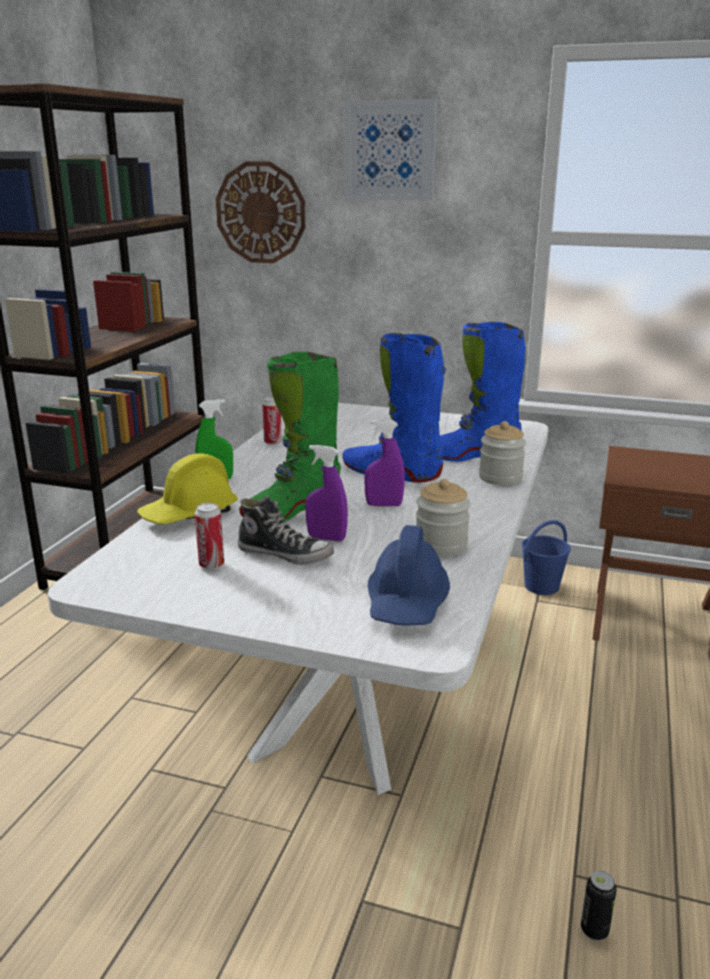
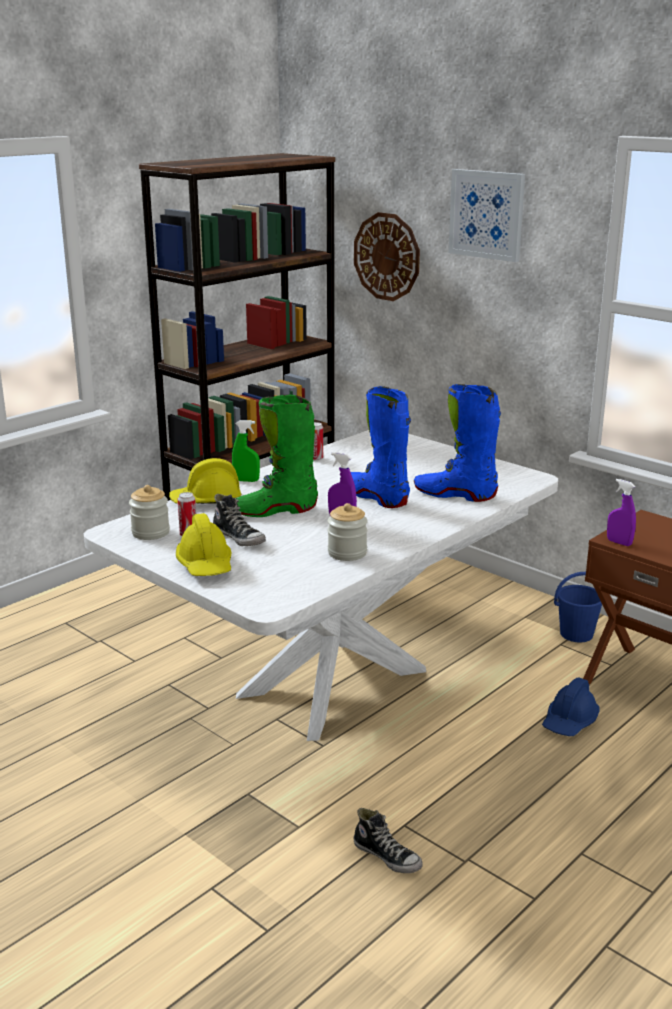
camera: 25 degrees right, 0 degrees up
(279, 603) = (205, 565): none -> yellow hard hat
(326, 538) = (276, 533): purple spray bottle -> purple spray bottle (619, 542)
(407, 603) = (281, 581): blue hard hat -> blue hard hat (570, 722)
(500, 478) = (455, 515): jar -> jar (150, 533)
(594, 930) = (387, 856): can -> shoe

